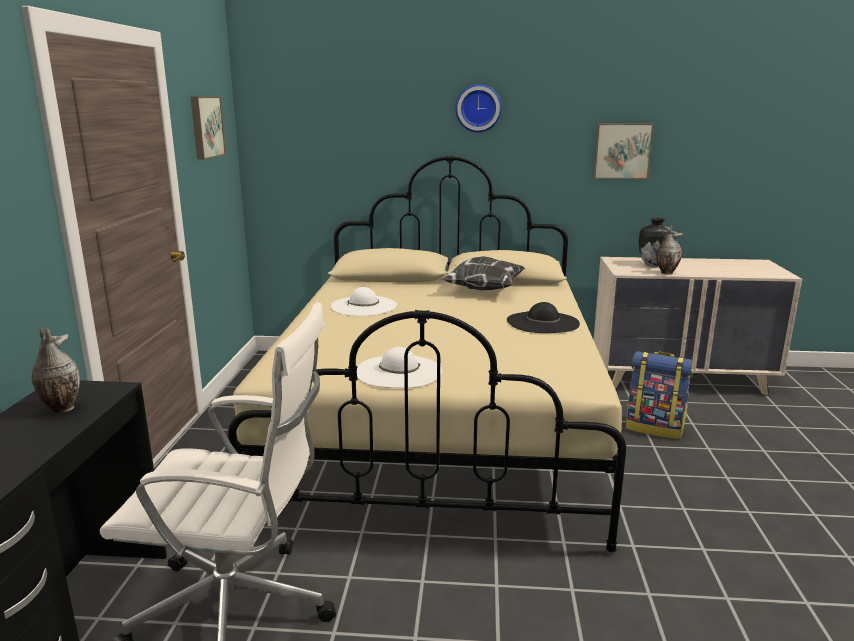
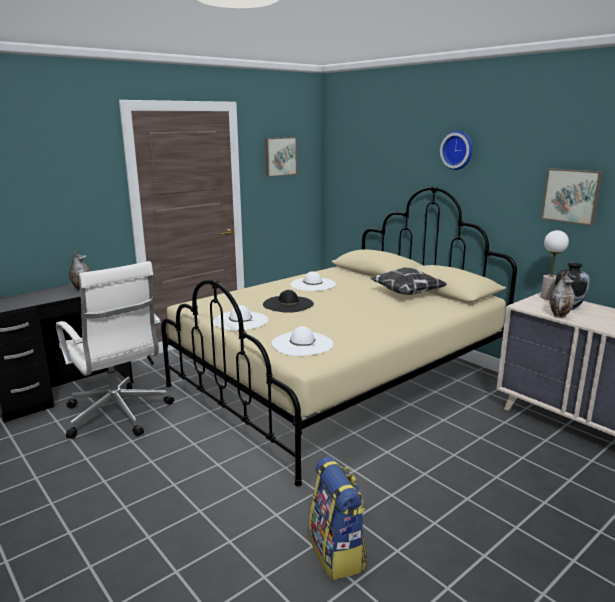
camera: 45 degrees right, 0 degrees up
(532, 370) = (302, 343): none -> white hat
(542, 322) = (386, 323): black hat -> black hat (288, 304)
(619, 260) = (548, 297): none -> table lamp
(655, 428) = (482, 445): backpack -> backpack (338, 553)

